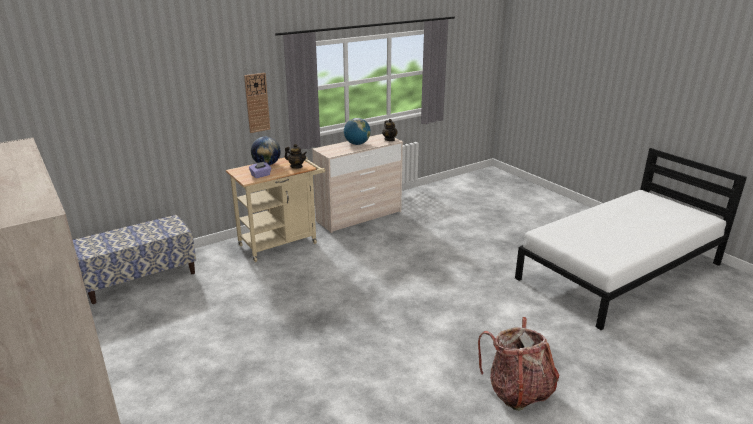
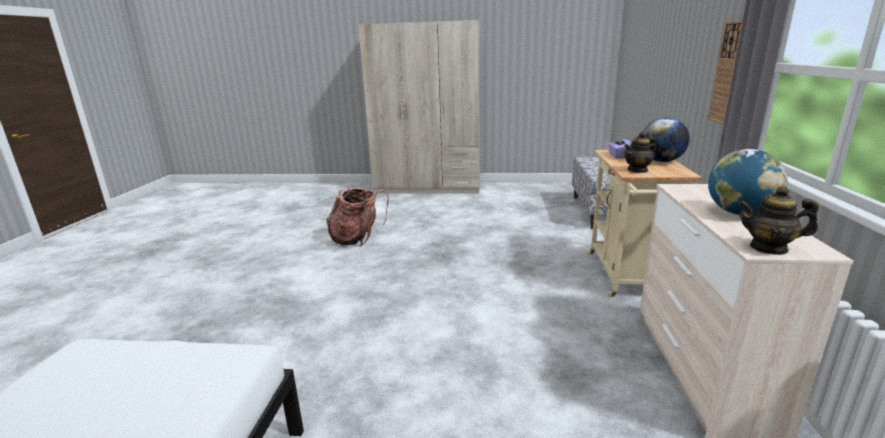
camera: 130 degrees right, 5 degrees down
(517, 391) = (214, 300): backpack -> backpack (357, 239)

